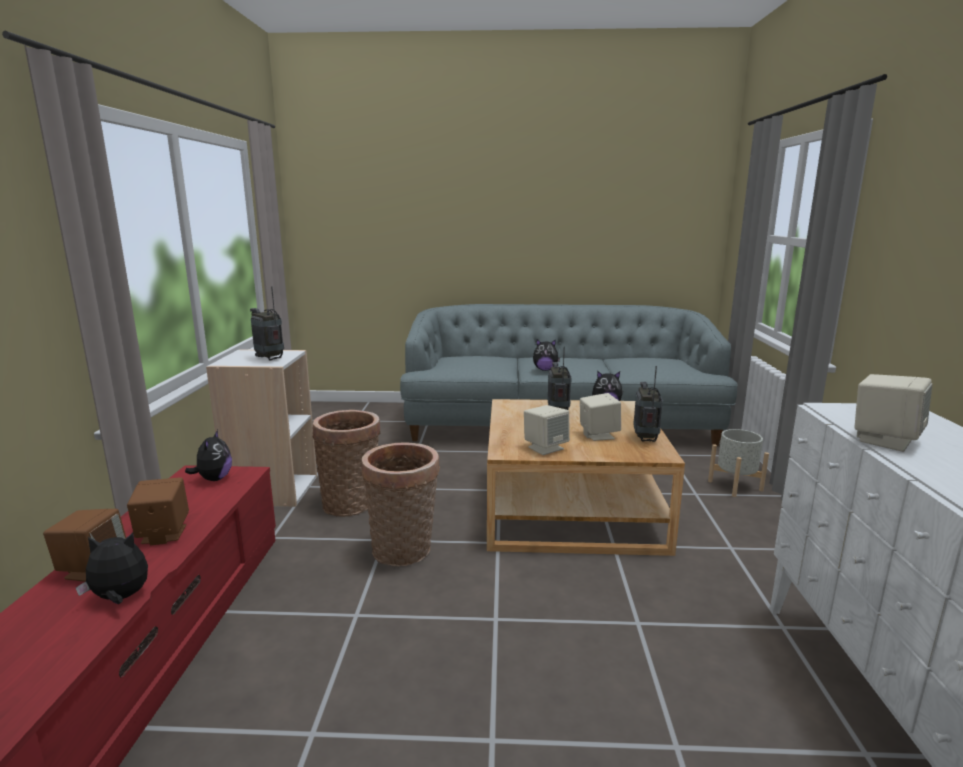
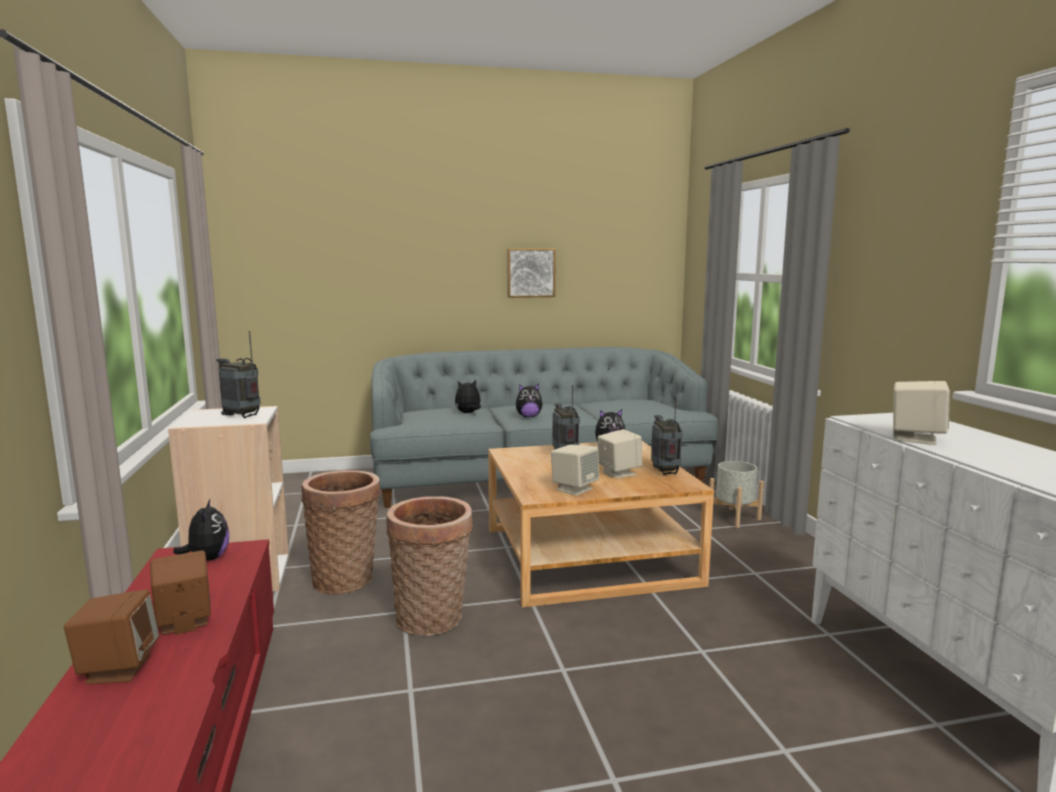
camera: 15 degrees left, 5 degrees down
(120, 598) = (178, 692): plush toy -> plush toy (468, 413)
(567, 232) = (530, 272): none -> picture

